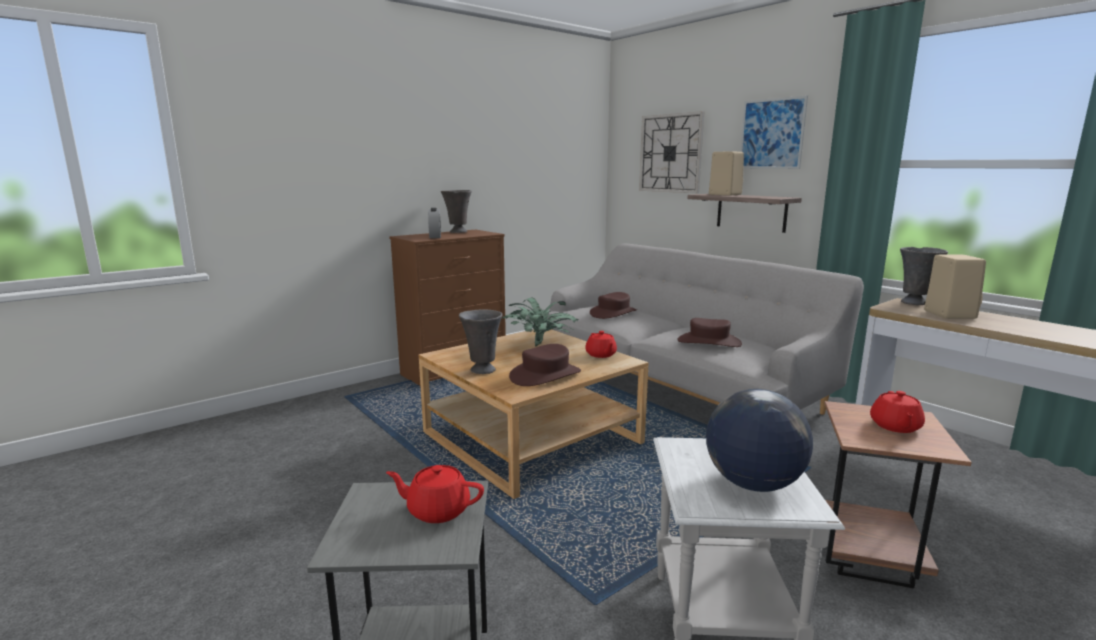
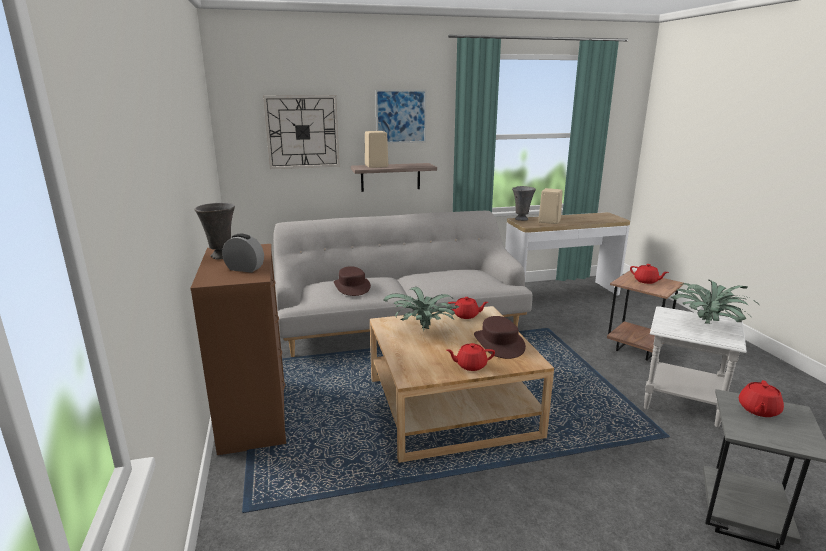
camera: 65 degrees left, 5 degrees up
(482, 370) = (470, 365): grey vase -> red teapot
(709, 342) = (458, 280): brown hat -> none
(752, 484) = (709, 325): globe -> potted plant

